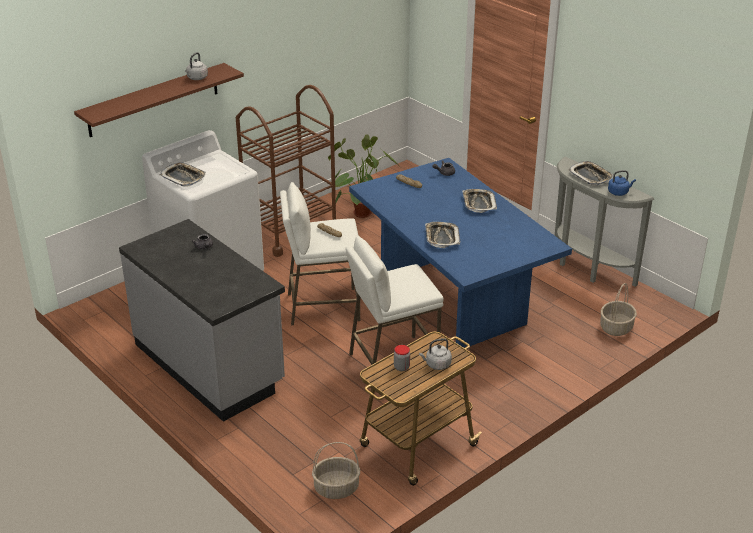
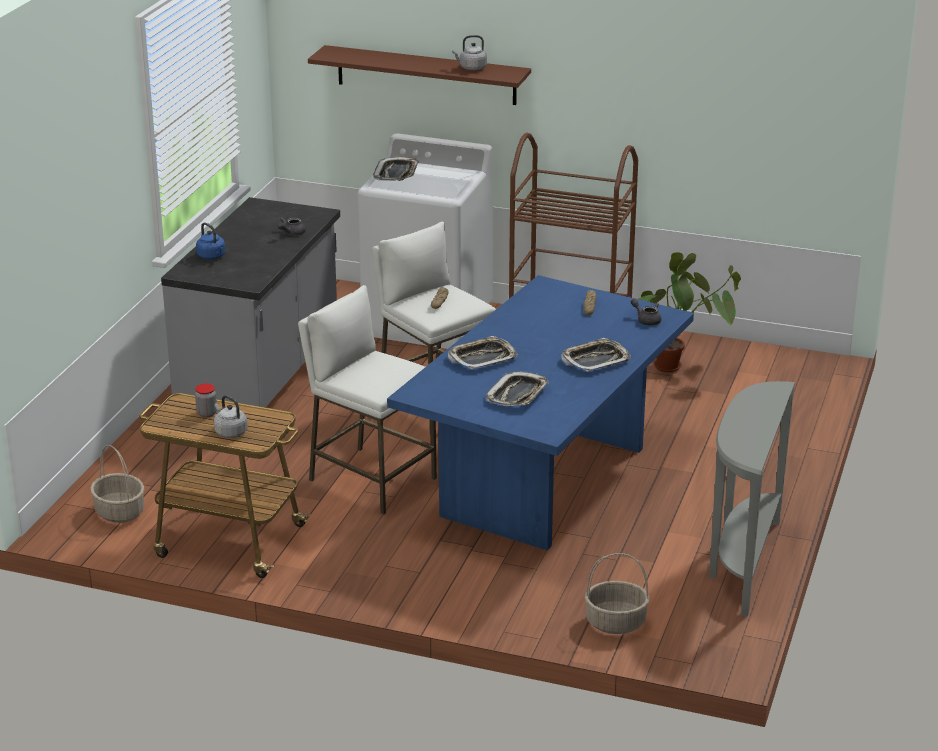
camera: 60 degrees right, 5 degrees down
(590, 176) = (759, 412): tray -> tray (517, 395)
(619, 192) = (738, 442): blue kettle -> blue kettle (212, 256)

